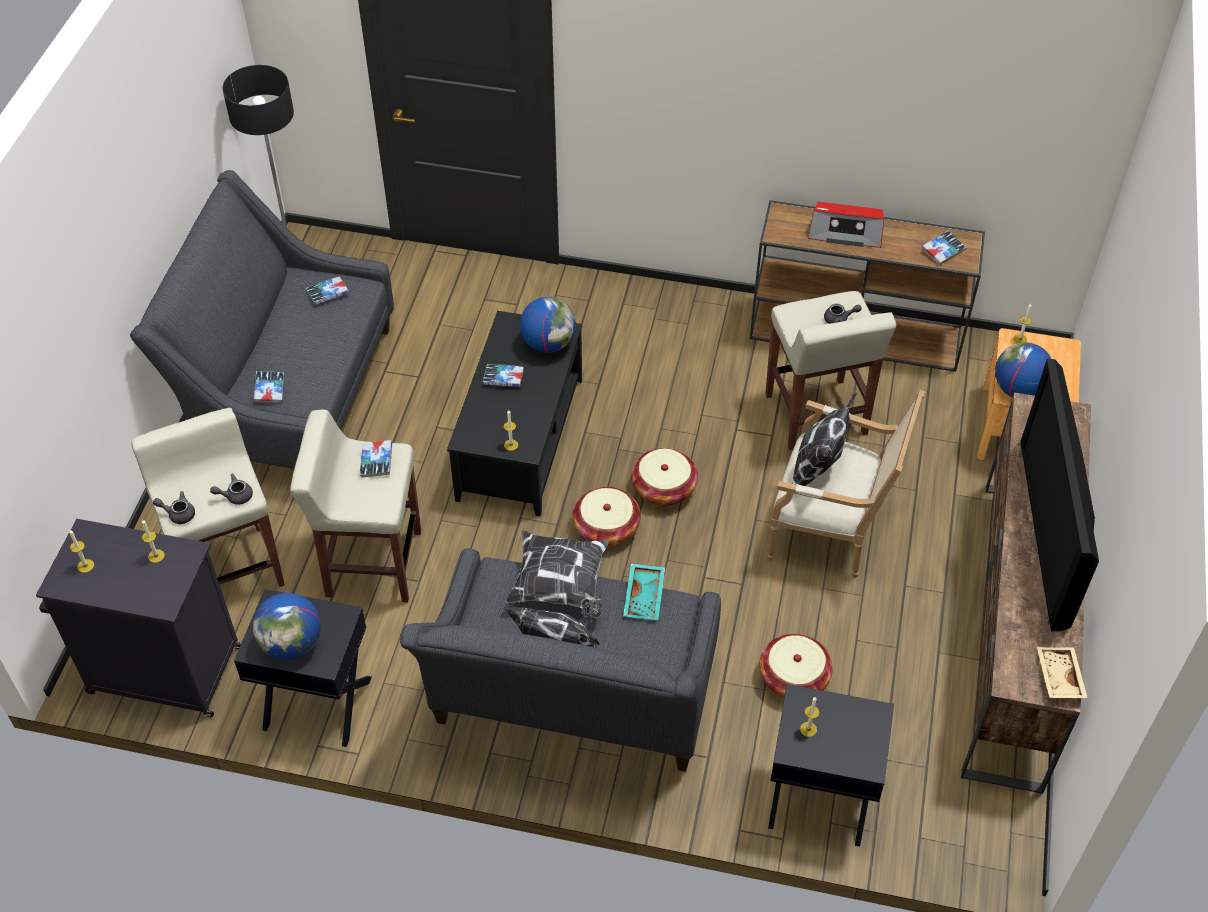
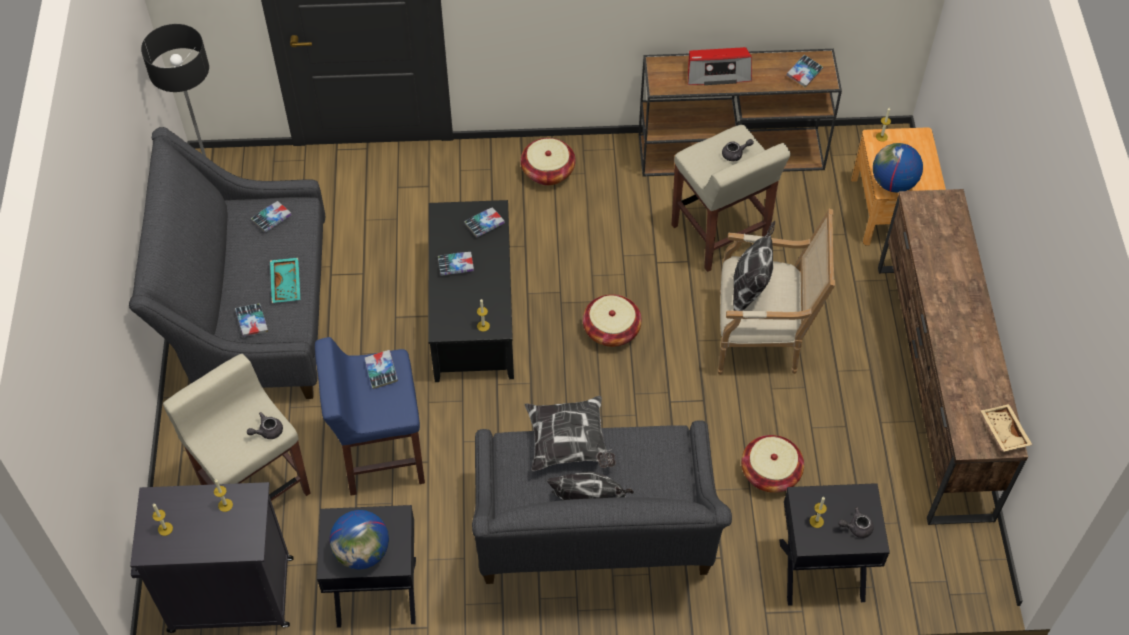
camera: 15 degrees left, 5 degrees up
(178, 513) = (222, 459): grey teapot -> grey teapot (856, 527)
(372, 563) = (381, 455): beige stool -> blue stool
(548, 343) = (484, 224): globe -> book
(606, 528) = (573, 376): basket -> basket (548, 171)
(645, 597) = (643, 437): turquoise tray -> turquoise tray (287, 284)
(1049, 533) = (962, 310): television -> none

